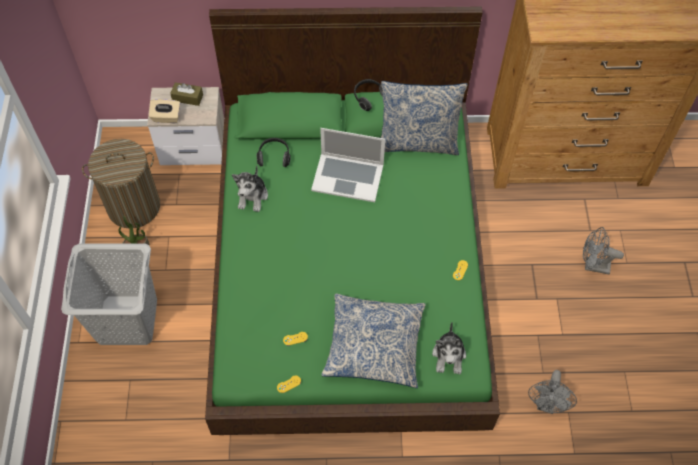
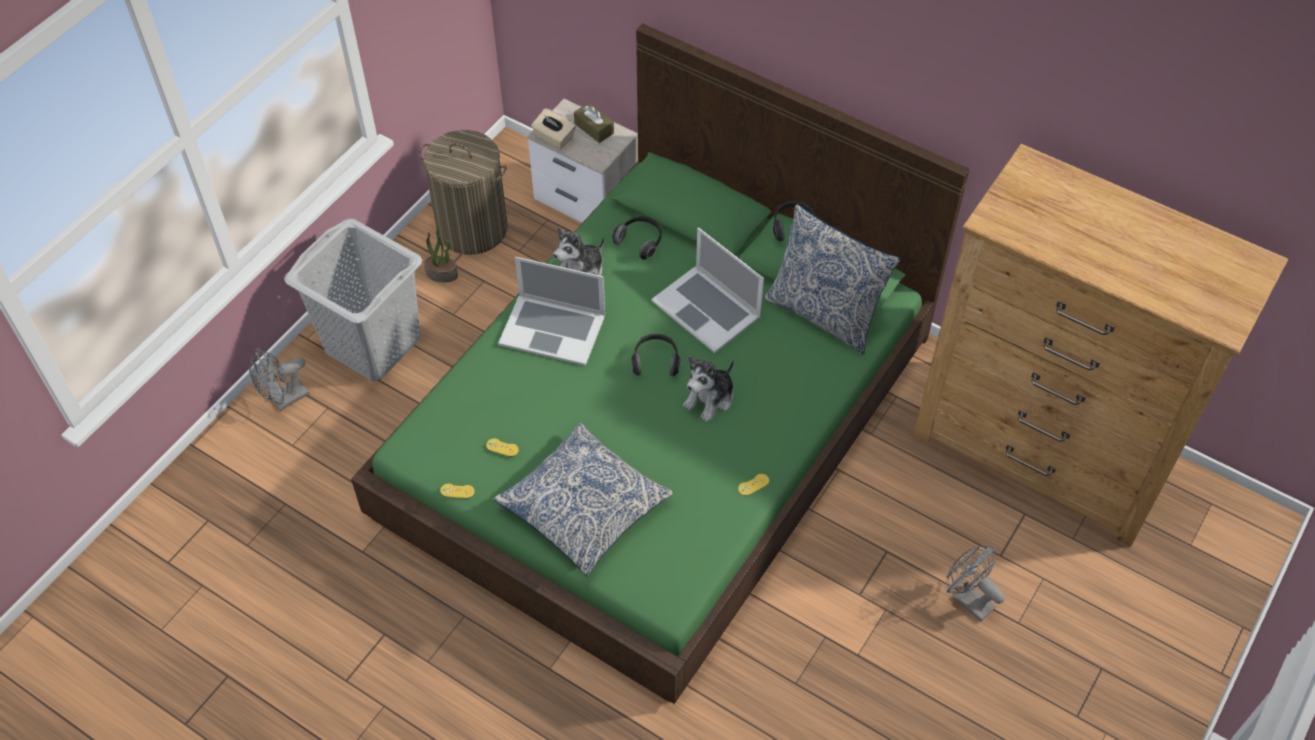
camera: 35 degrees right, 5 degrees down
(264, 243) = (552, 329): none -> laptop
(344, 227) = (655, 361): none -> headphones
(449, 355) = (660, 570): plush toy -> plush toy (710, 399)
(546, 404) = (769, 721): grey fan -> grey fan (284, 400)

